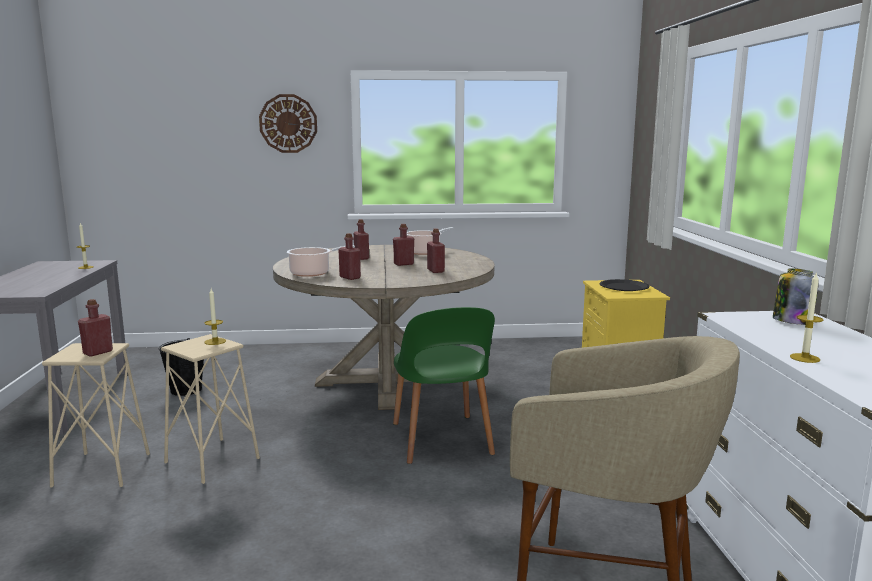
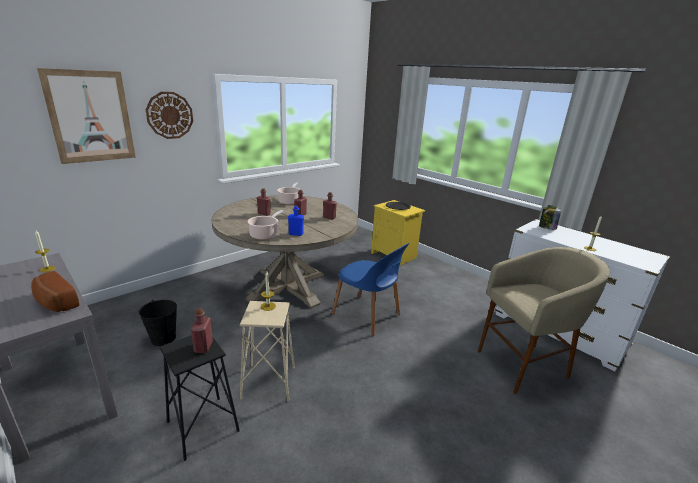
camera: 40 degrees left, 10 degrees up
(41, 285) = (54, 303): none -> bread
(102, 469) = (203, 426): beige stool -> black stool
(200, 123) = (91, 117): none -> picture
(350, 277) = (296, 234): red bottle -> blue bottle
(441, 440) = (367, 315): green chair -> blue chair

